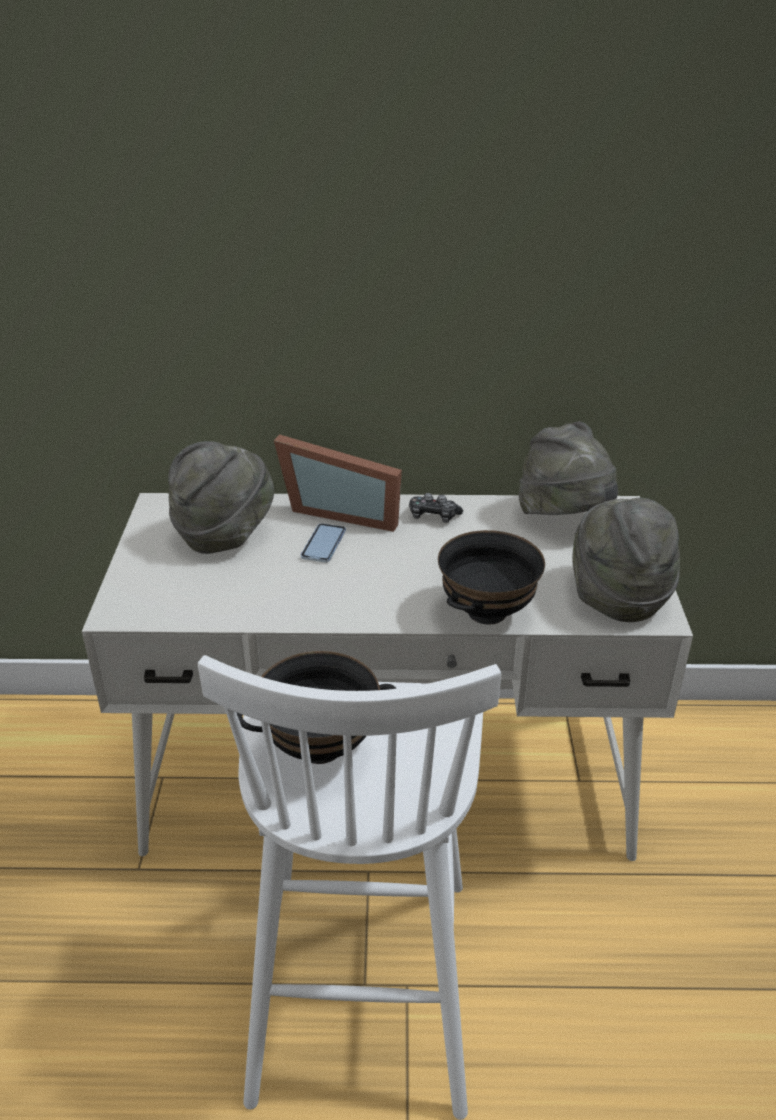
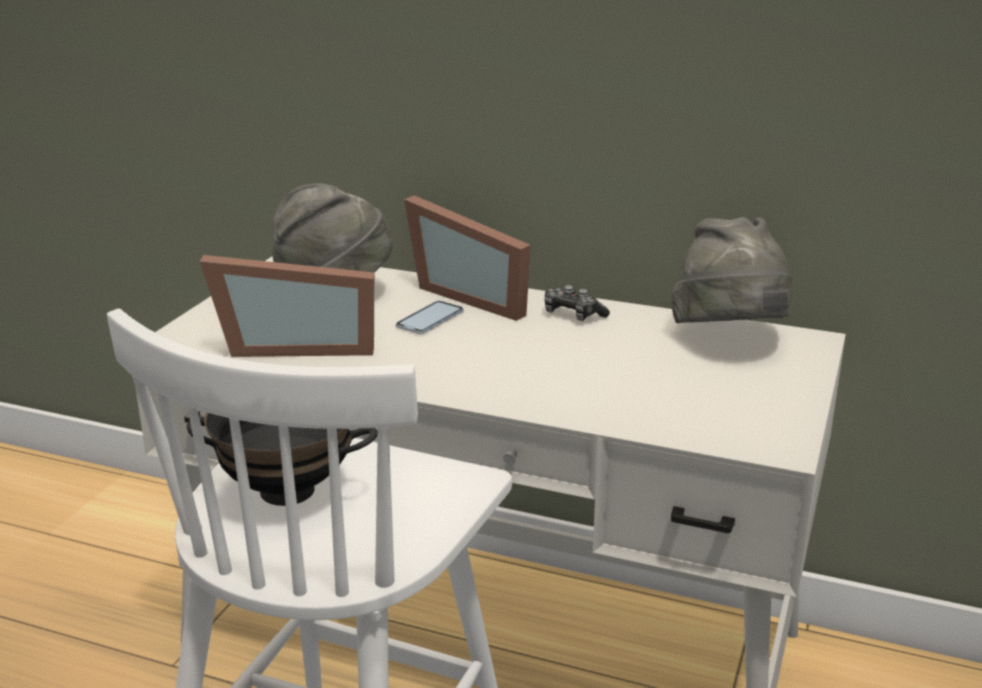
camera: 20 degrees right, 10 degrees down
(231, 596) = (297, 345): none -> picture frame
(486, 612) = (566, 406): black bowl -> none
(617, 596) = (742, 420): grey hat -> none

